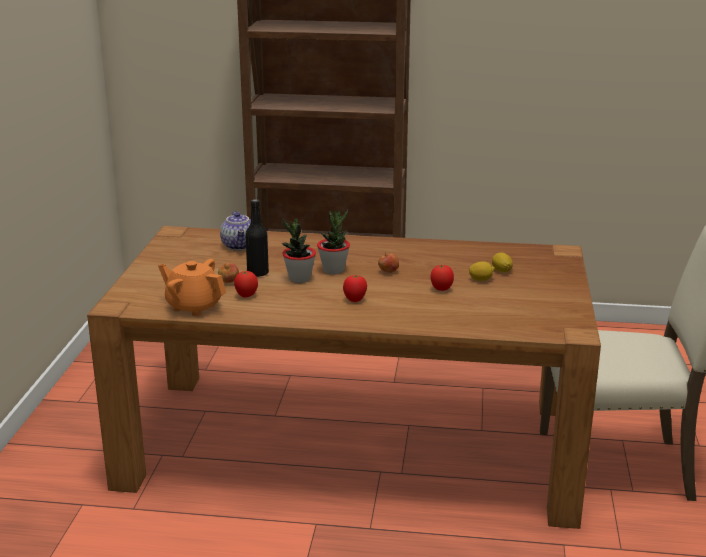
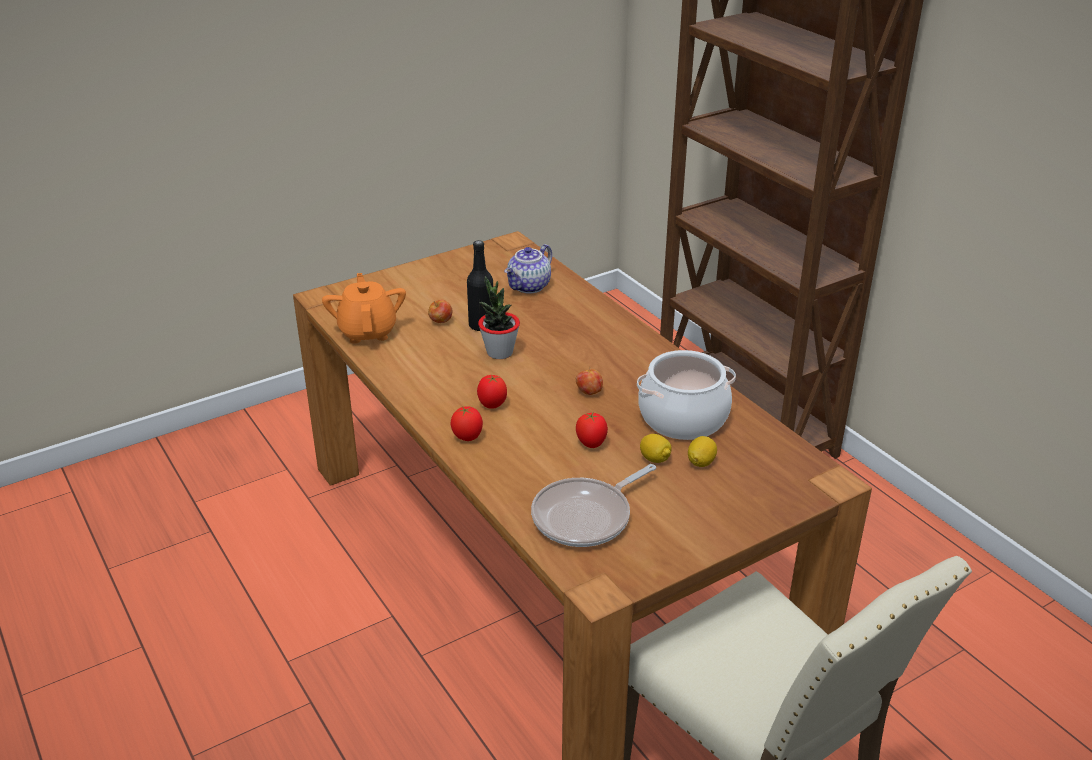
camera: 50 degrees right, 10 degrees up
(246, 296) = (423, 345): tomato -> tomato (467, 438)
(333, 270) = (547, 360): potted plant -> none
(454, 260) = (682, 418): none -> cooking pot
(507, 314) = (586, 517): none -> frying pan

